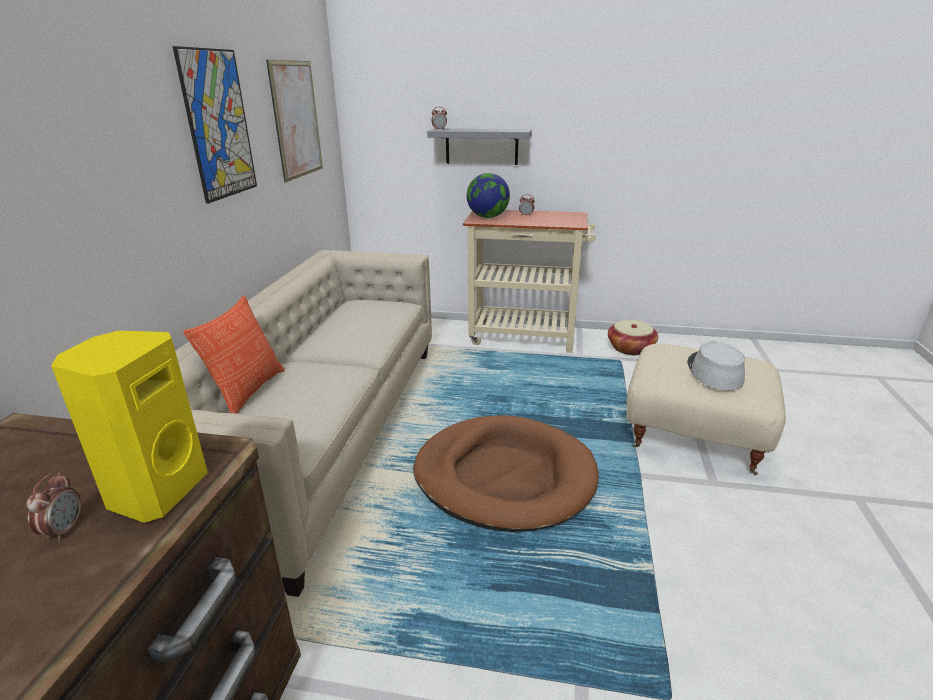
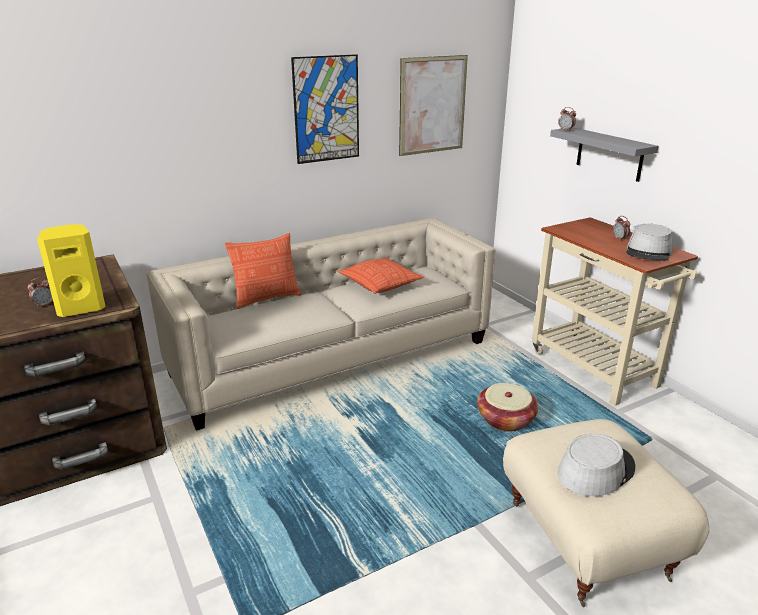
camera: 50 degrees right, 0 degrees up
(348, 328) = (380, 285): none -> orange pillow
(487, 217) = (578, 229): globe -> none
(504, 476) = (384, 452): brown dog bed -> none
(560, 217) = (648, 252): none -> grey hat
(630, 348) = (690, 436): basket -> basket (505, 419)

